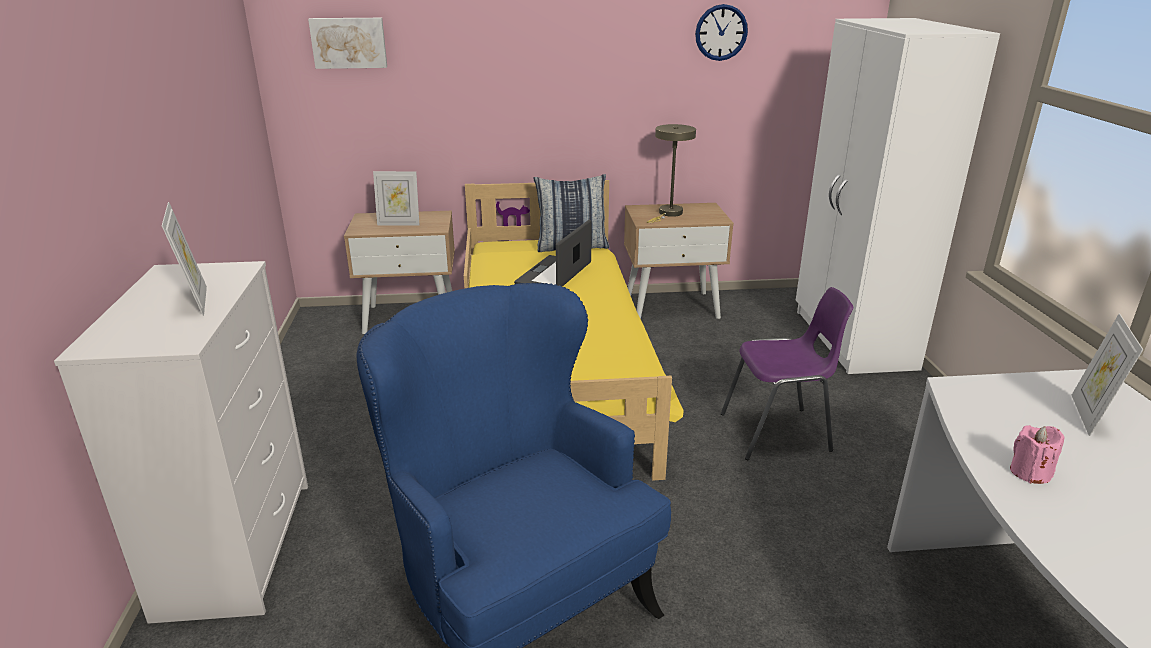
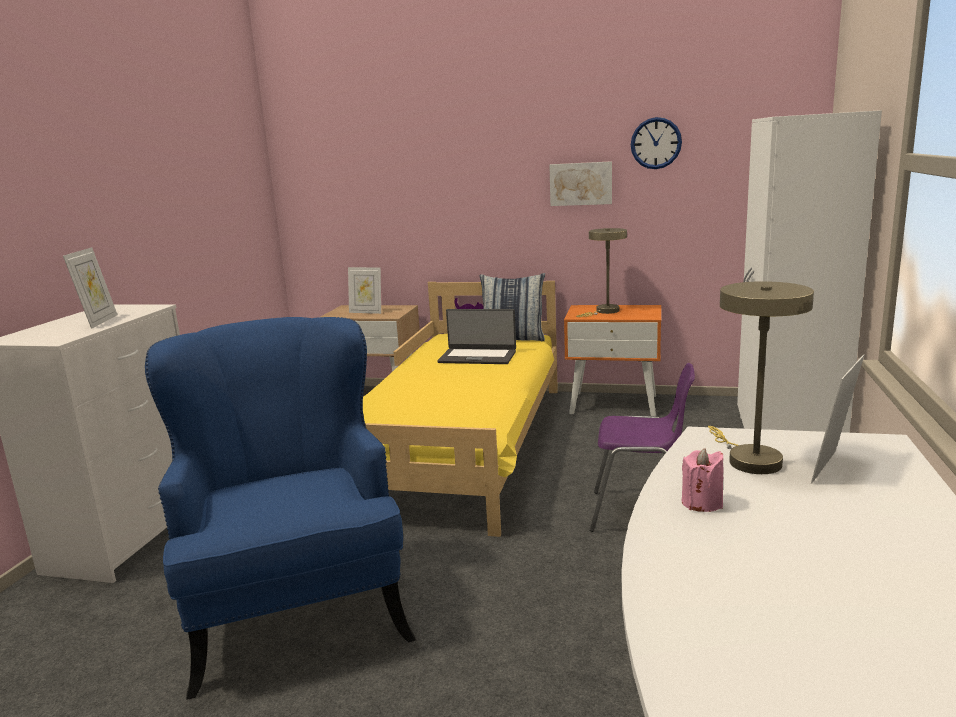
camera: 20 degrees right, 10 degrees down
(349, 42) = (339, 165): picture -> picture (581, 183)
(555, 274) = (477, 357): laptop -> laptop turned 120 degrees counterclockwise
(672, 306) = (614, 404): beige nightstand -> orange nightstand
(1016, 413) = (749, 459): none -> beige table lamp

